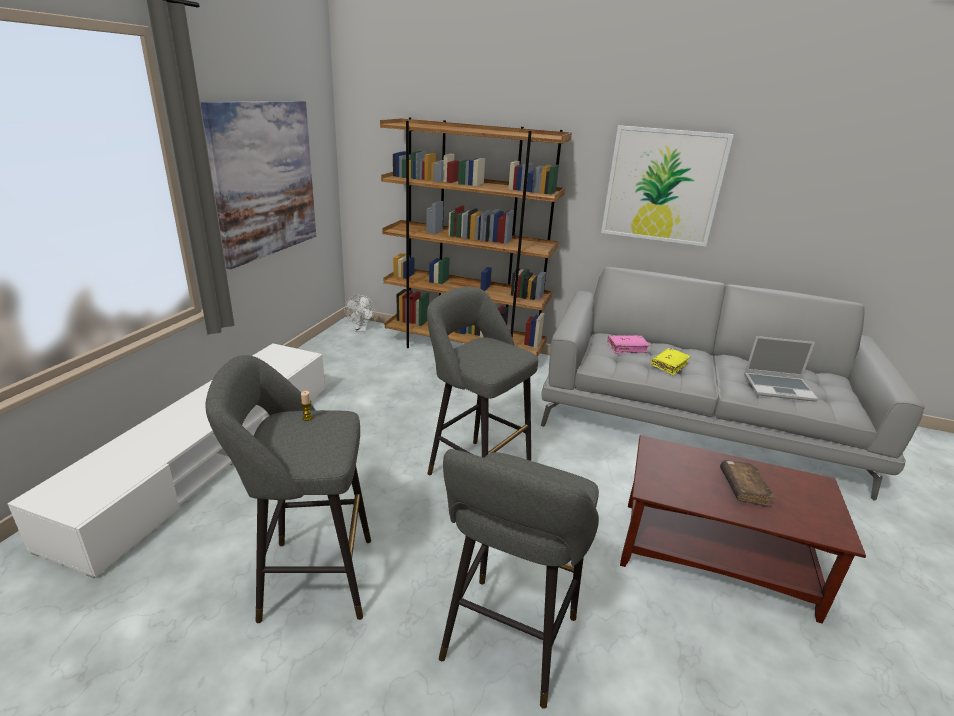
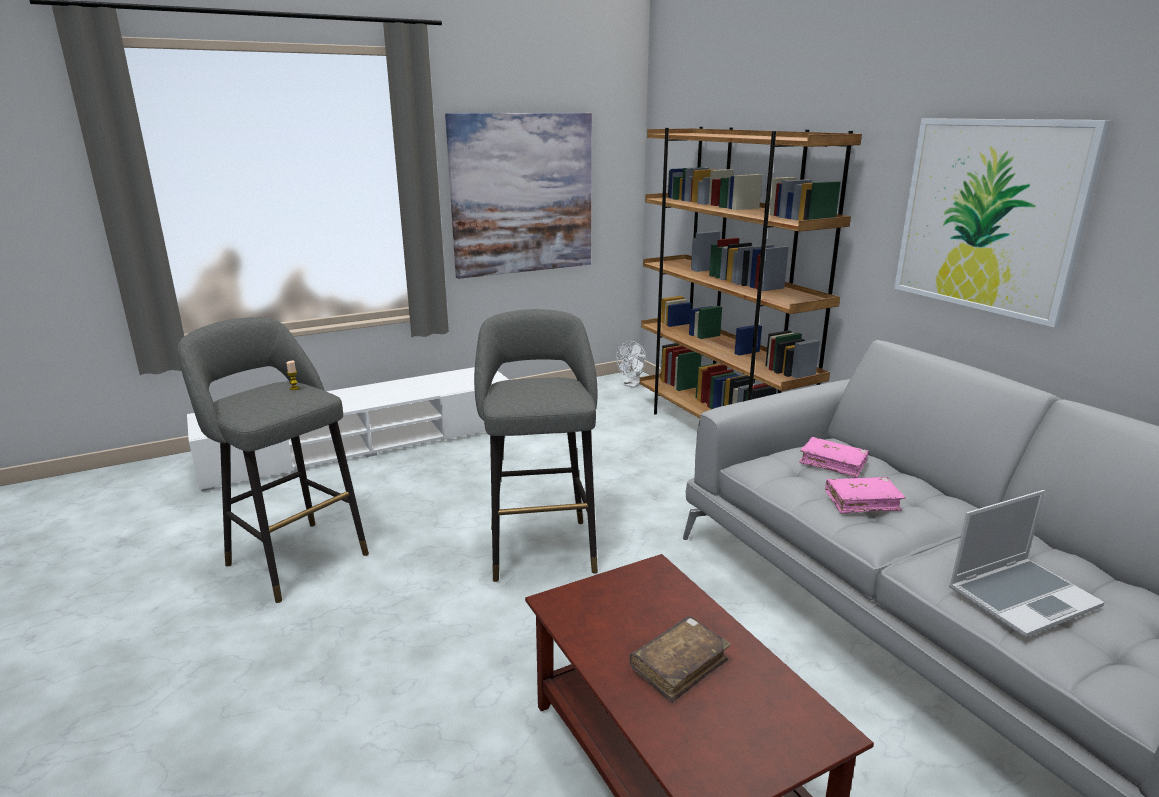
camera: 45 degrees right, 5 degrees down
(506, 644) = (332, 691): grey stool -> none
(669, 365) = (862, 502): yellow book -> pink book
(779, 388) = (1022, 597): laptop -> laptop turned 75 degrees counterclockwise

